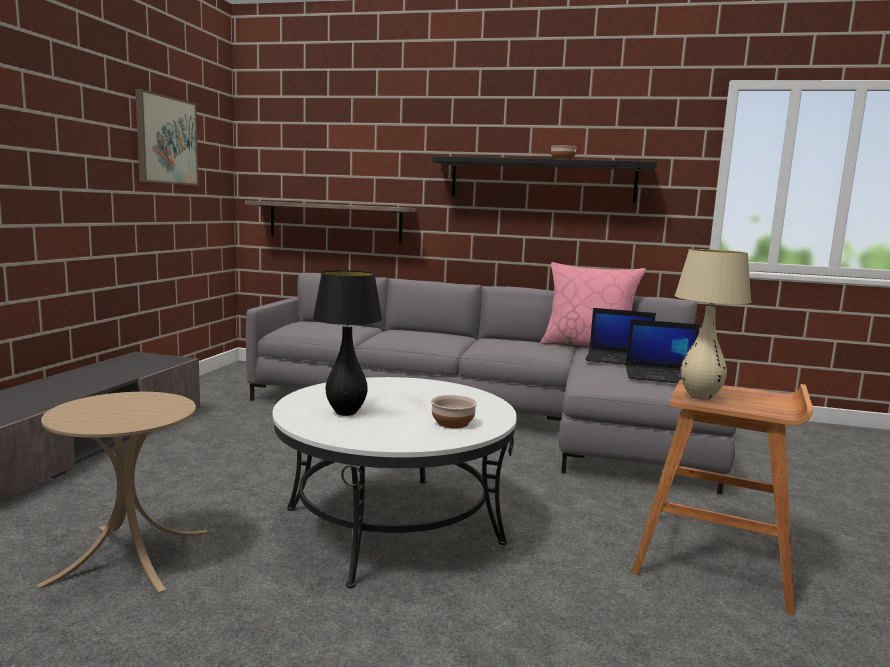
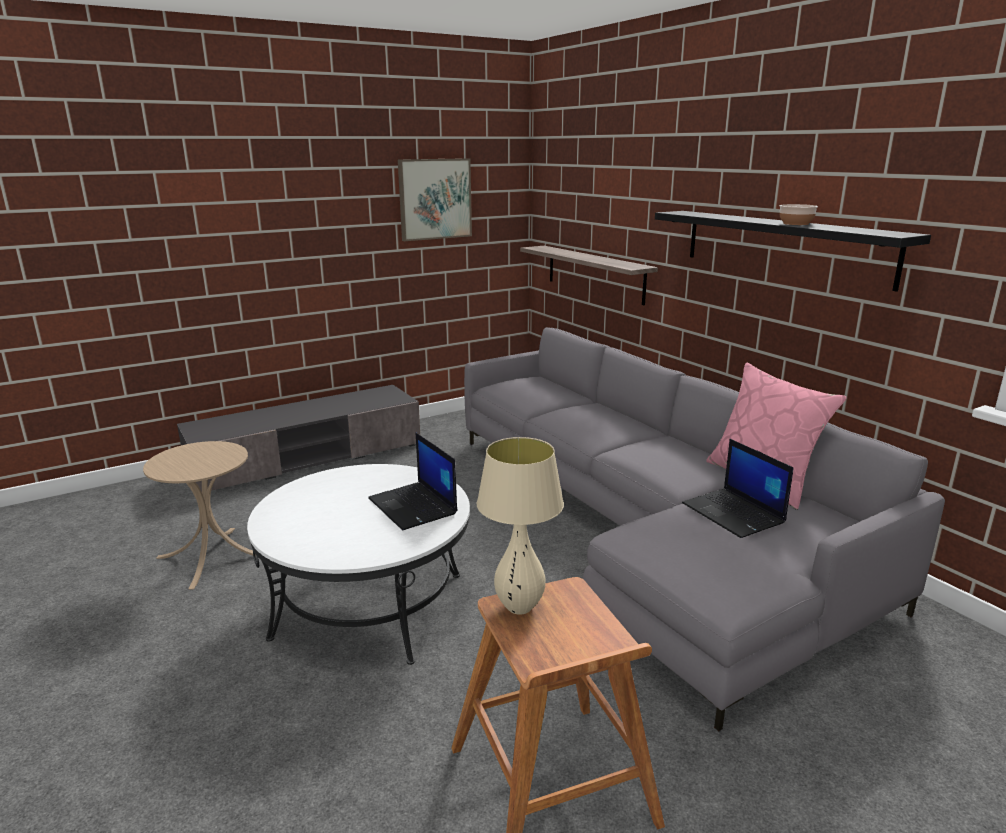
camera: 45 degrees right, 10 degrees up
(346, 413) = (318, 502): black table lamp -> none
(453, 423) = (359, 541): bowl -> none
(663, 376) = (723, 556): laptop -> laptop (414, 506)

